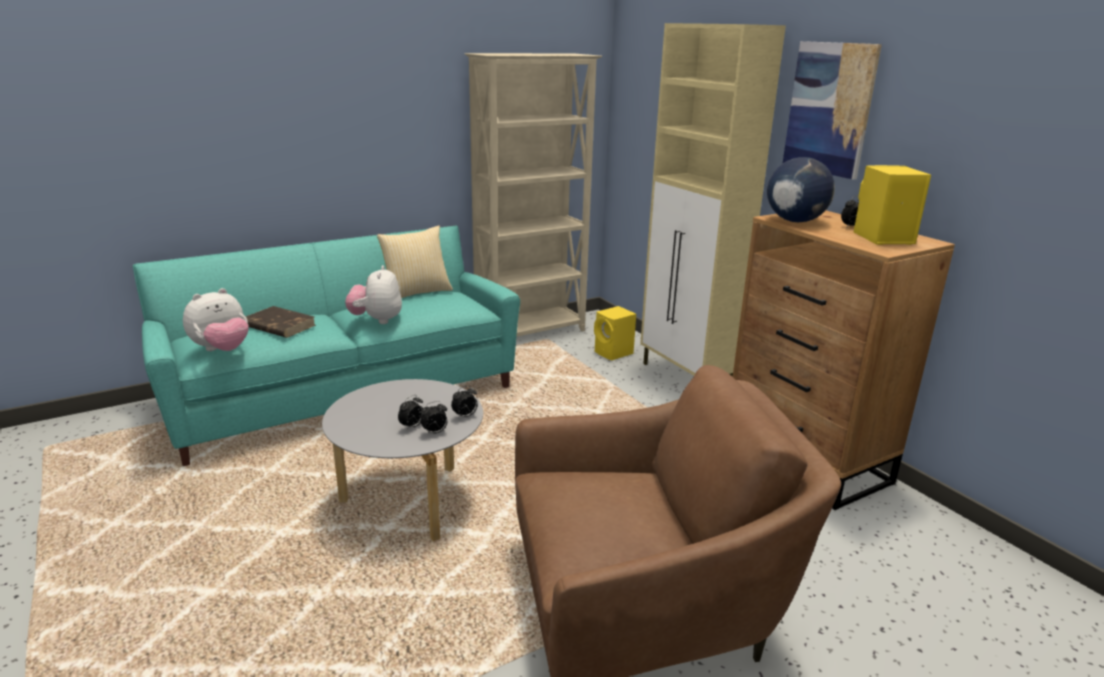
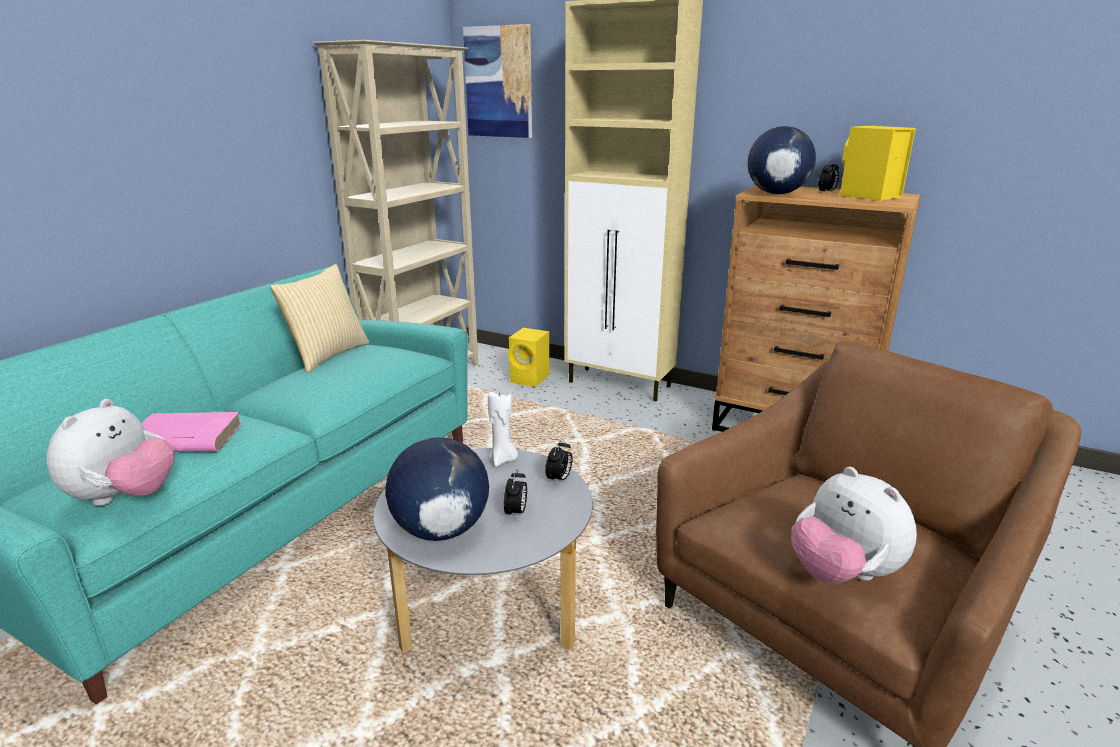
camera: 30 degrees left, 0 degrees up
(278, 326) = (183, 439): brown book -> pink book
(359, 421) = (440, 530): none -> globe
(376, 320) = (318, 397): plush toy -> plush toy (842, 574)
(434, 432) = (551, 510): alarm clock -> none
(447, 393) = (503, 460): none -> white candle
(829, 109) = (761, 83): picture -> picture (499, 82)

